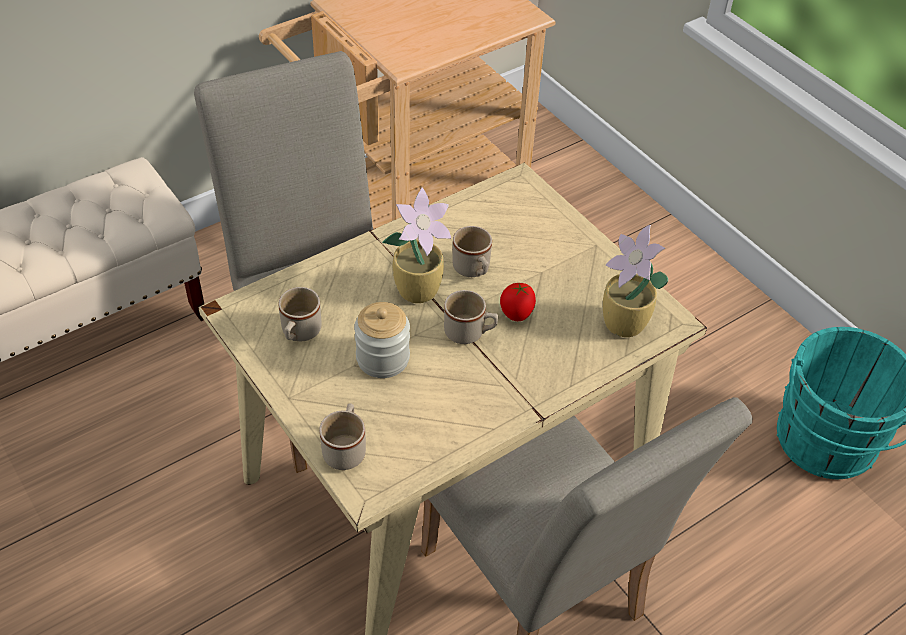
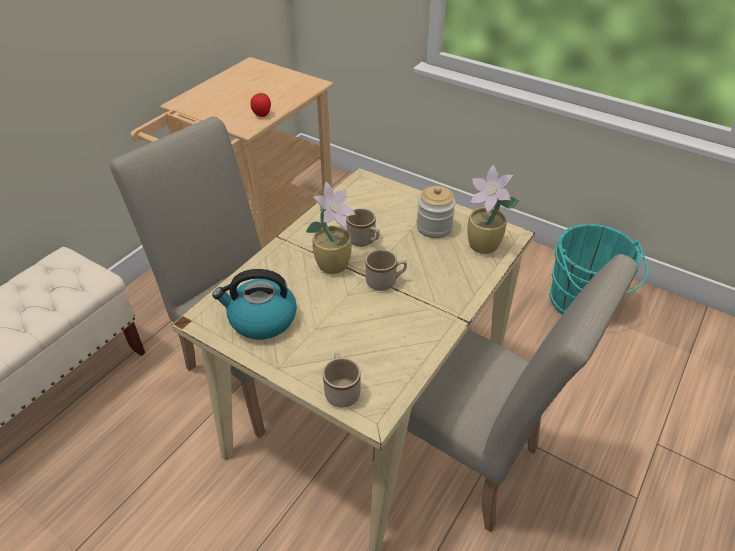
camera: 20 degrees left, 5 degrees down
(299, 333) = (261, 319): beige mug -> kettle
(383, 358) = (333, 317): jar -> jar (434, 227)
(516, 315) = (410, 261): tomato -> tomato (262, 115)

